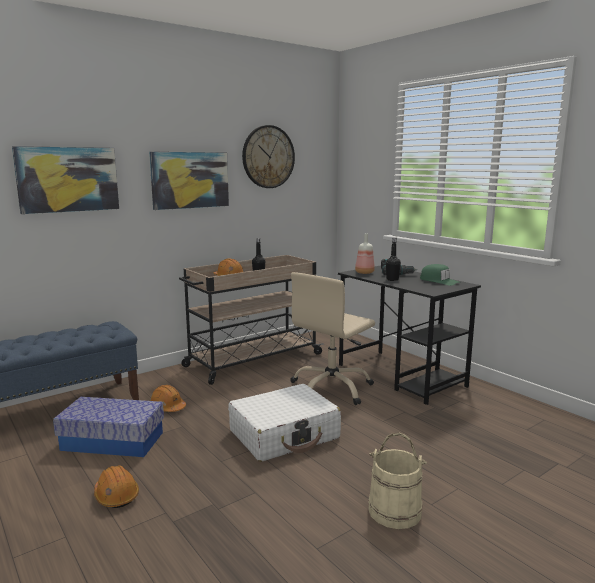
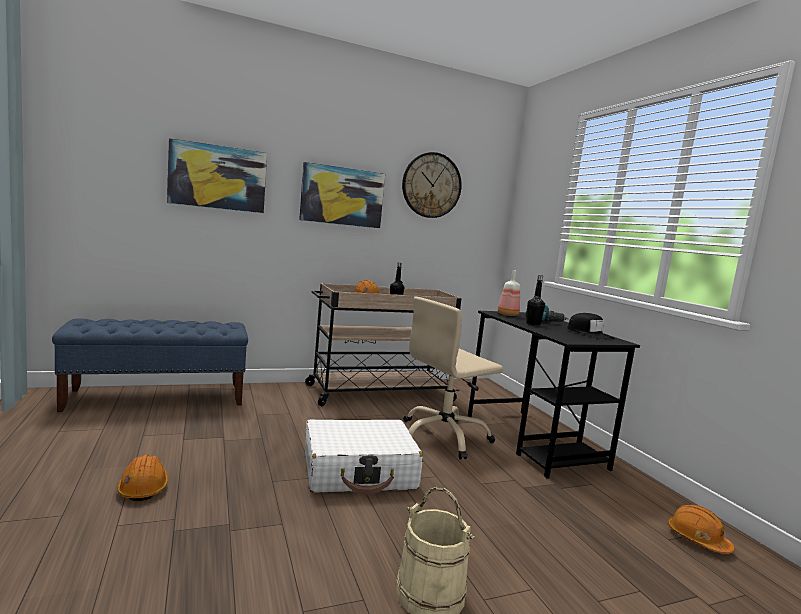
camera: 15 degrees right, 5 degrees down
(113, 441) = (186, 436): storage box -> none
(167, 407) = (262, 417): orange hard hat -> orange hard hat (697, 539)
(439, 281) = (589, 333): green cap -> black cap

